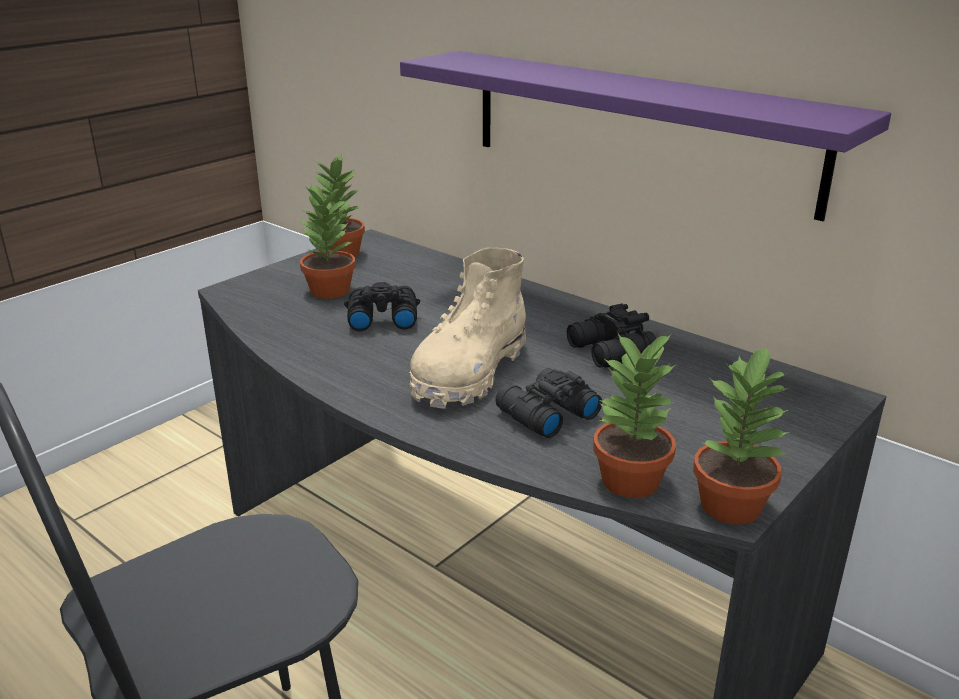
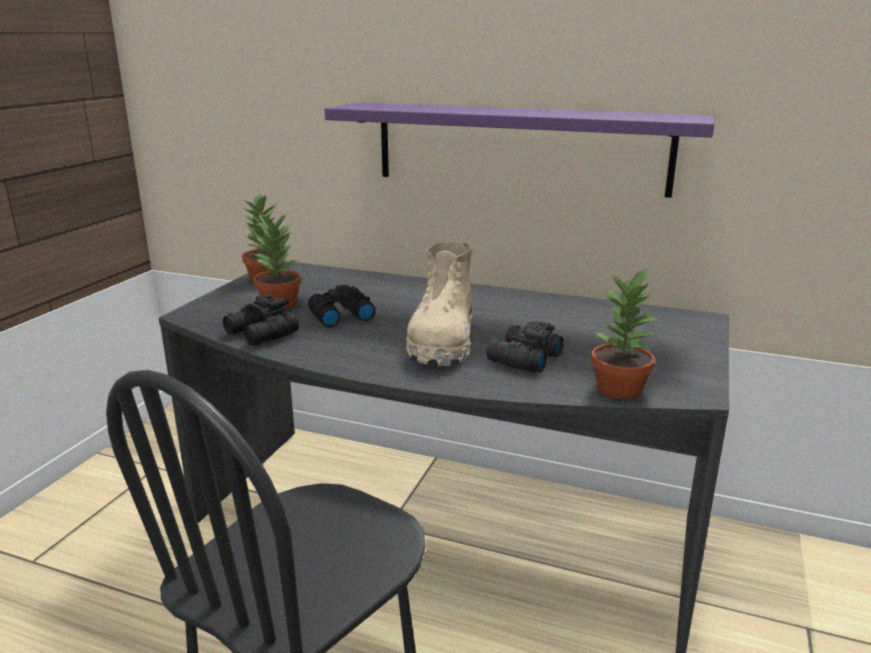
camera: 20 degrees left, 5 degrees down
(609, 352) = (532, 314): black binoculars -> black binoculars (261, 334)
(732, 506) = (697, 391): potted plant -> none

